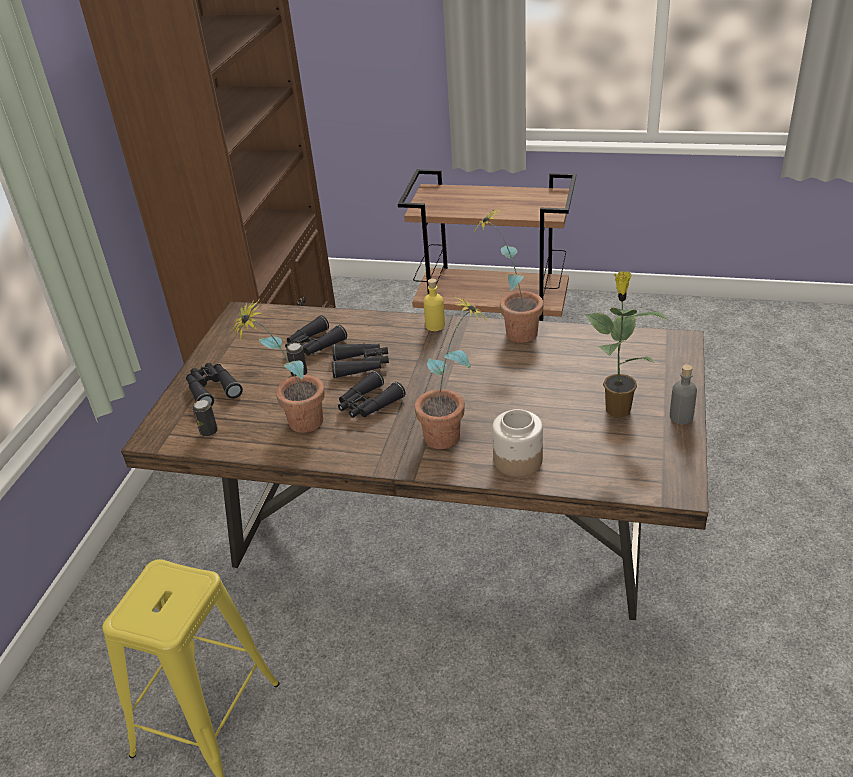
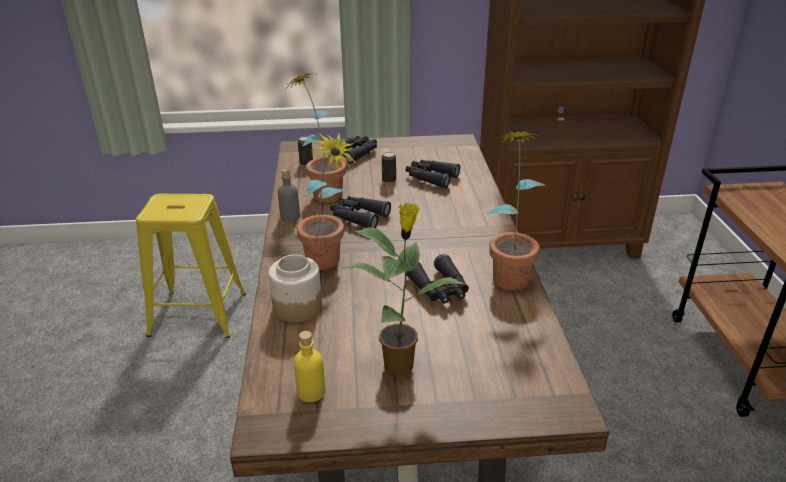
camera: 70 degrees right, 5 degrees down
(361, 365) = (412, 203): black binoculars -> black binoculars (439, 289)
(435, 325) = (494, 227): yellow bottle -> yellow bottle (311, 392)
(681, 417) = (401, 420): grey bottle -> grey bottle (290, 216)

